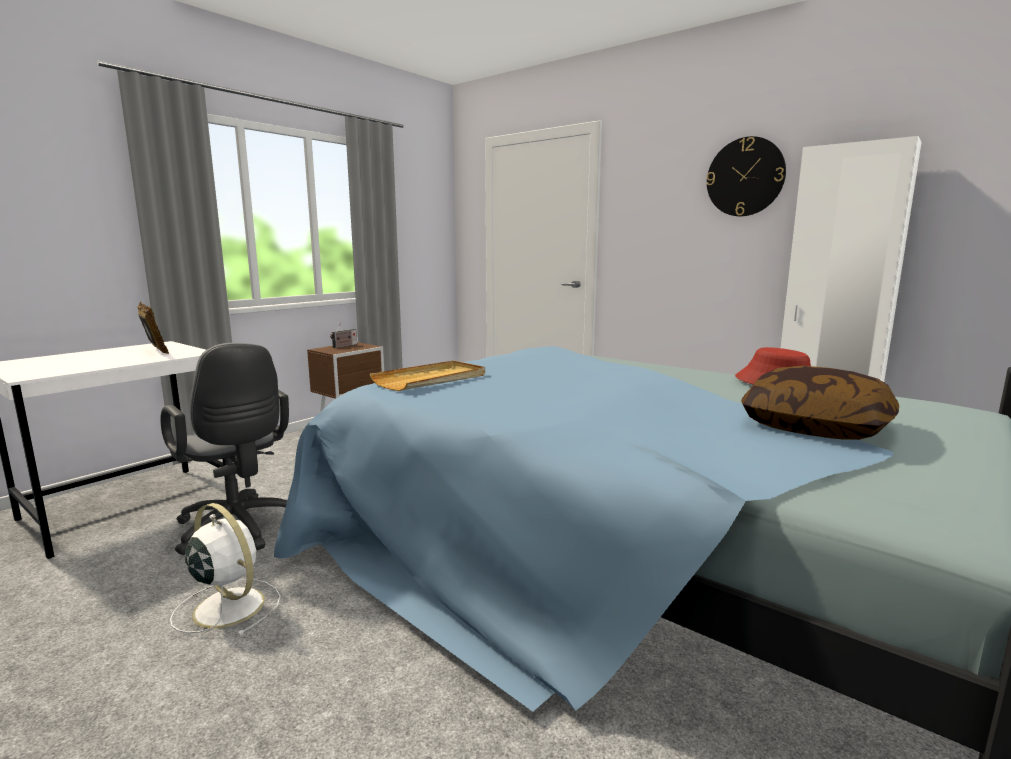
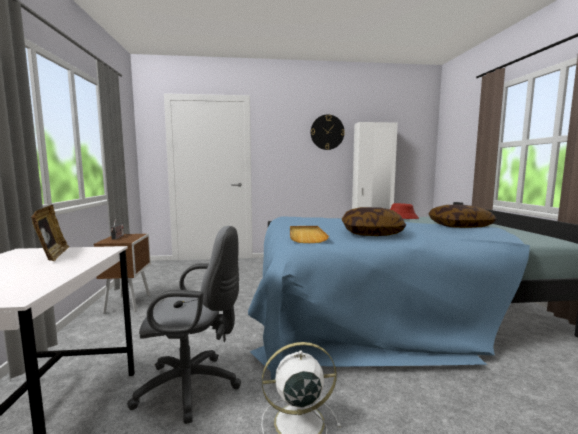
camera: 45 degrees left, 5 degrees down
(155, 351) = (53, 256): picture frame -> picture frame turned 60 degrees clockwise
(528, 396) = (371, 233): none -> pillow

